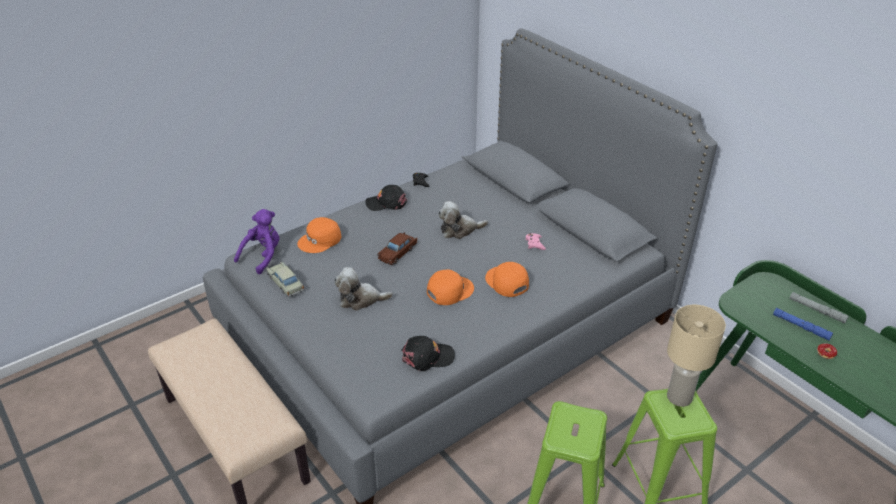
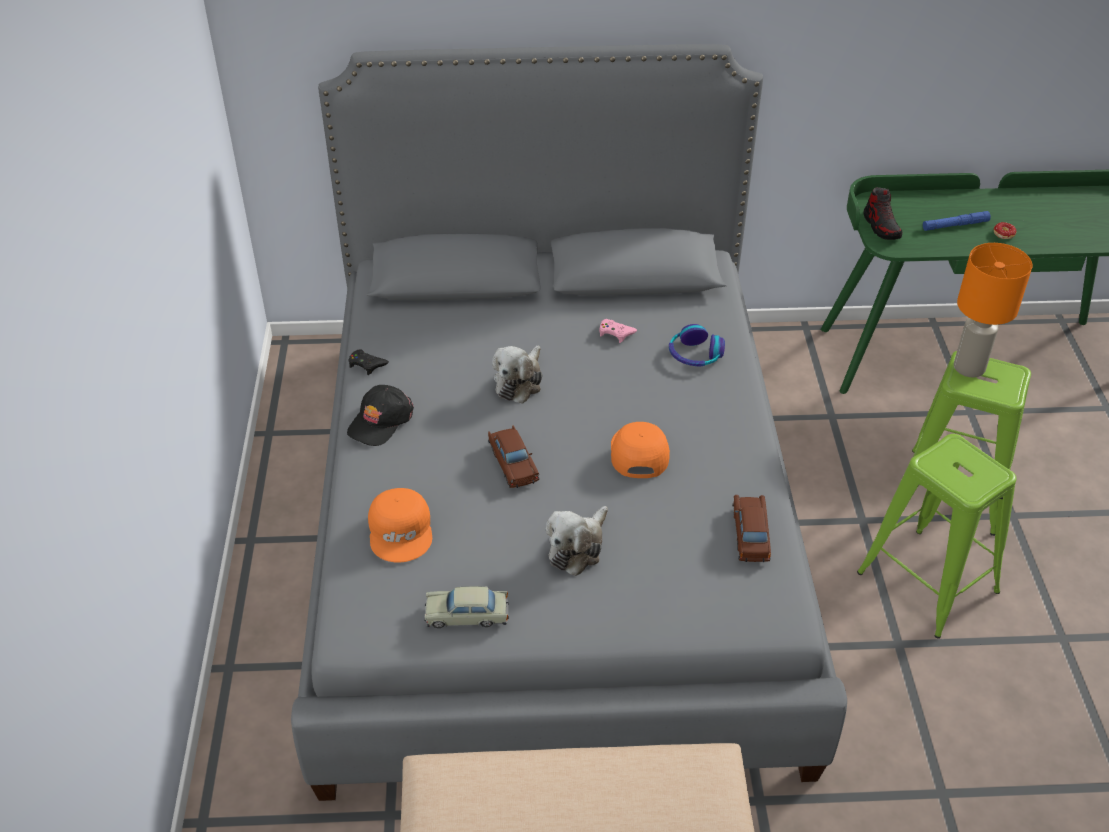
camera: 55 degrees left, 5 degrees up
(263, 256) = (366, 616): purple plush toy -> none
(427, 357) = (750, 534): black cap -> brown toy car
(506, 282) = (668, 395): orange cap -> none
(551, 278) = (695, 355): none -> headphones
(678, 397) = (968, 368): beige table lamp -> orange table lamp
(749, 294) = (881, 226): none -> shoe
(817, 310) = (939, 201): grey flashlight -> none

